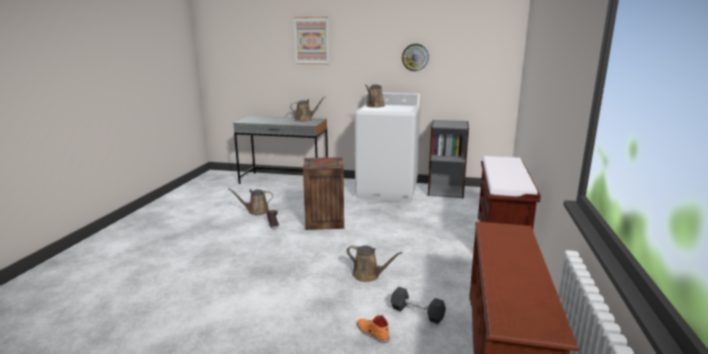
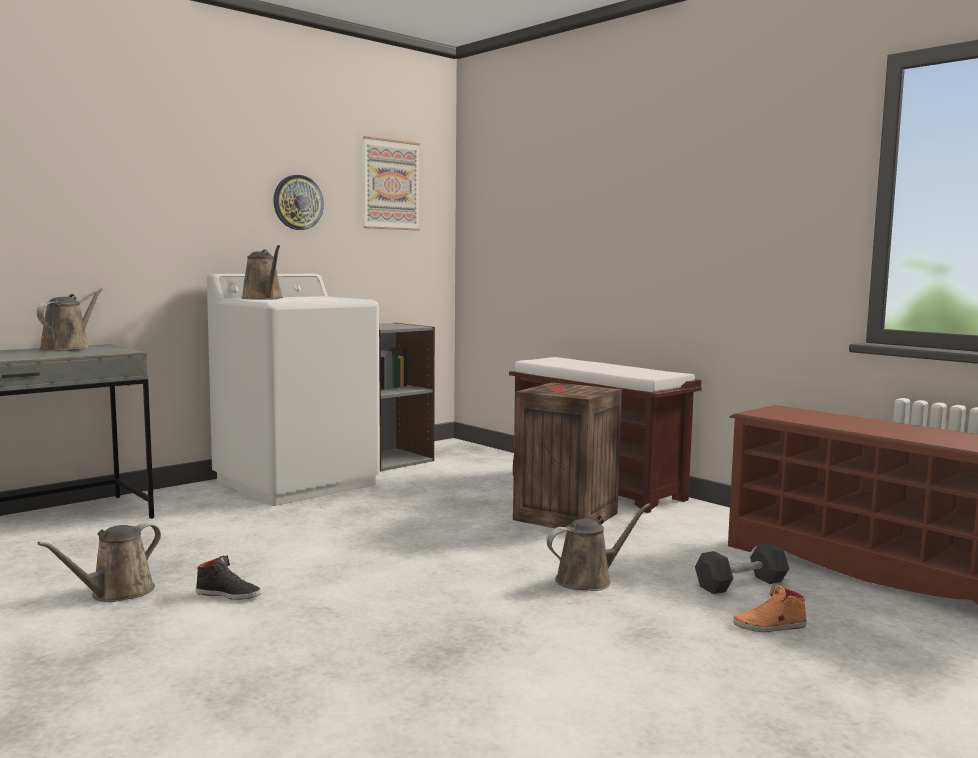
camera: 55 degrees left, 10 degrees down
(311, 40) = (60, 147): picture -> picture (390, 185)
(324, 221) = (317, 552): crate -> crate (563, 517)

